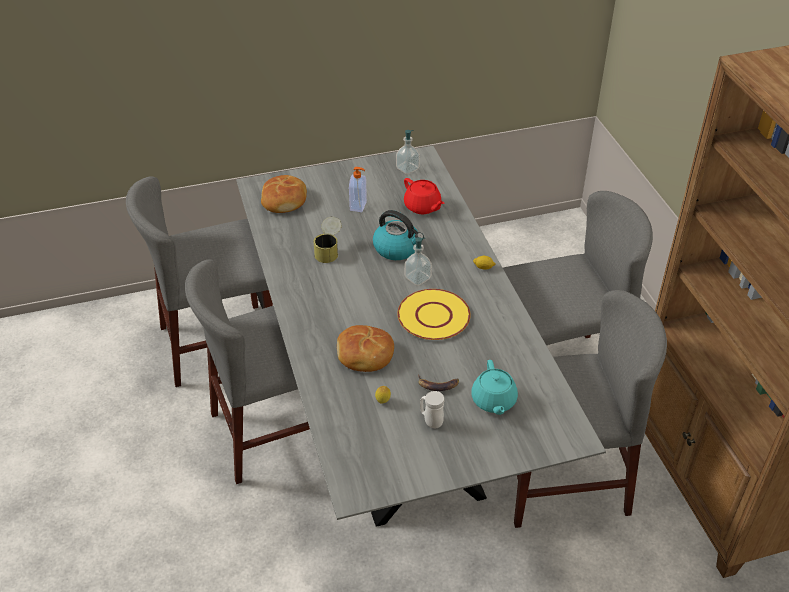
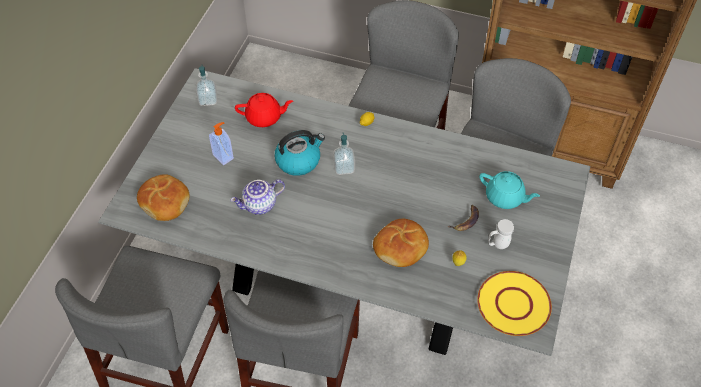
camera: 55 degrees left, 10 degrees up
(329, 250) = (260, 205): can -> teapot
(433, 316) = (393, 182): yellow plate -> yellow plate (513, 304)

